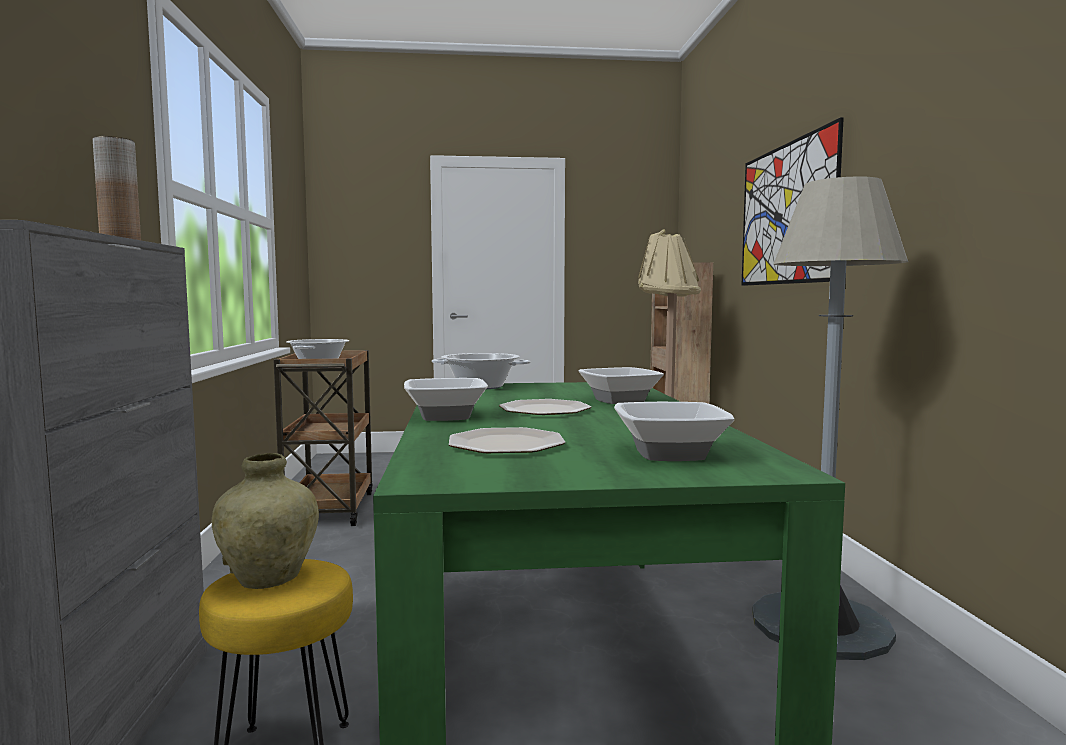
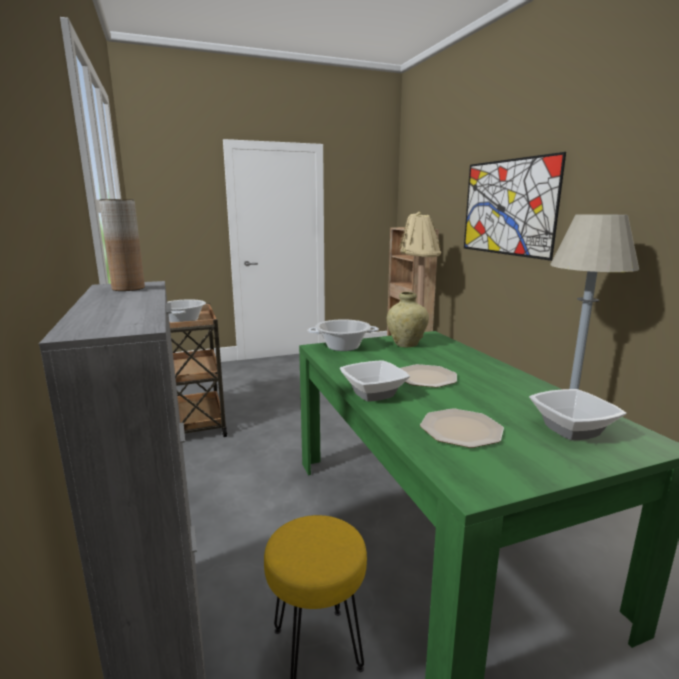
camera: 15 degrees left, 10 degrees up
(269, 579) = (308, 543): beige vase -> beige vase (406, 344)
(618, 400) = (454, 359): bowl -> none

